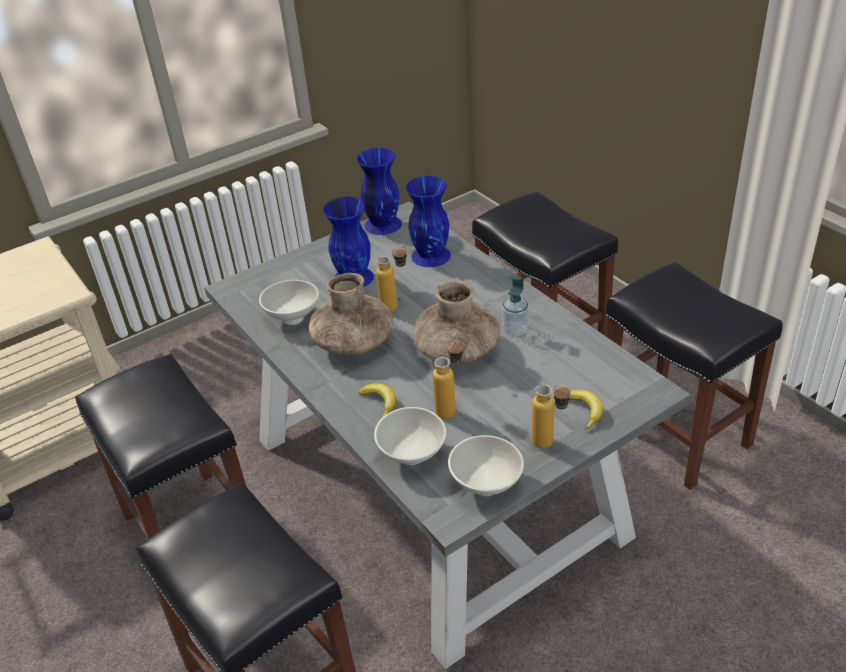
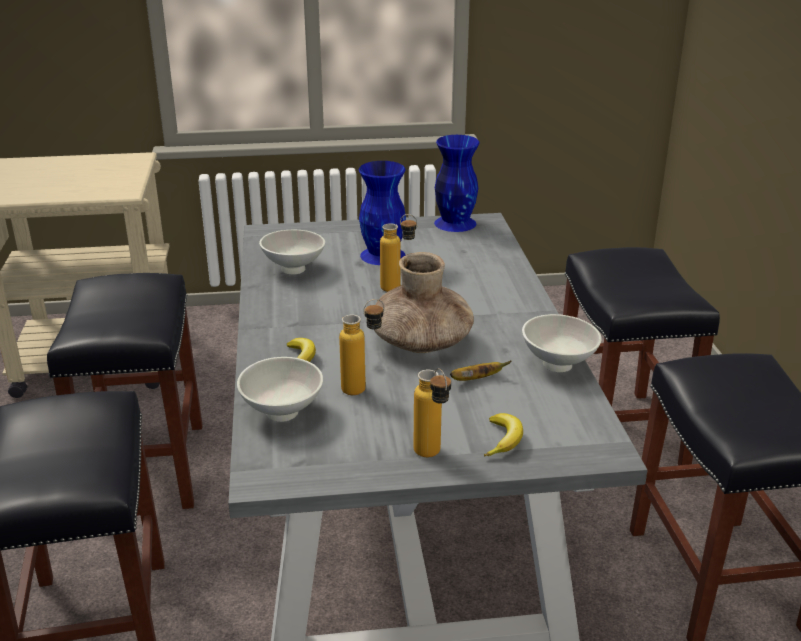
camera: 25 degrees right, 10 degrees down
(353, 342) = (327, 304): brown vase -> none
(430, 255) = (477, 259): blue vase -> none
(486, 484) = (328, 465): white bowl -> white bowl (559, 364)
(515, 330) = (500, 344): soap dispenser -> none
(525, 367) = (477, 379): none -> banana

